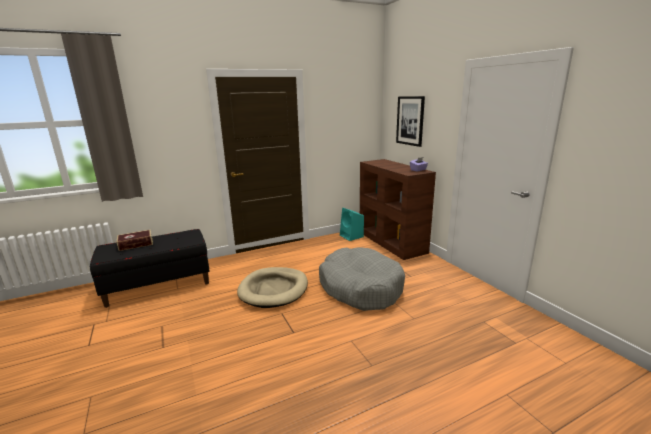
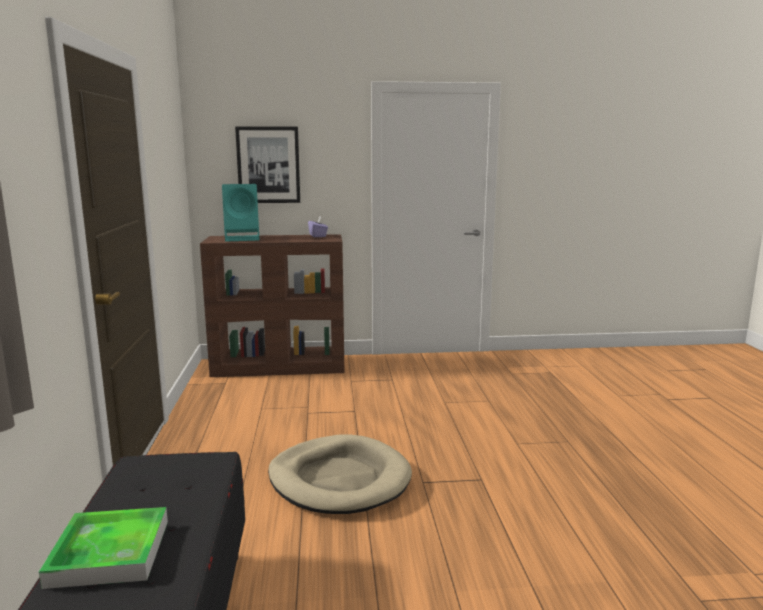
camera: 70 degrees left, 5 degrees down
(136, 244) = (109, 552): book -> tray
(352, 236) = (217, 385): turquoise speaker -> turquoise speaker (243, 238)
(360, 288) = (395, 413): grey dog bed -> none

